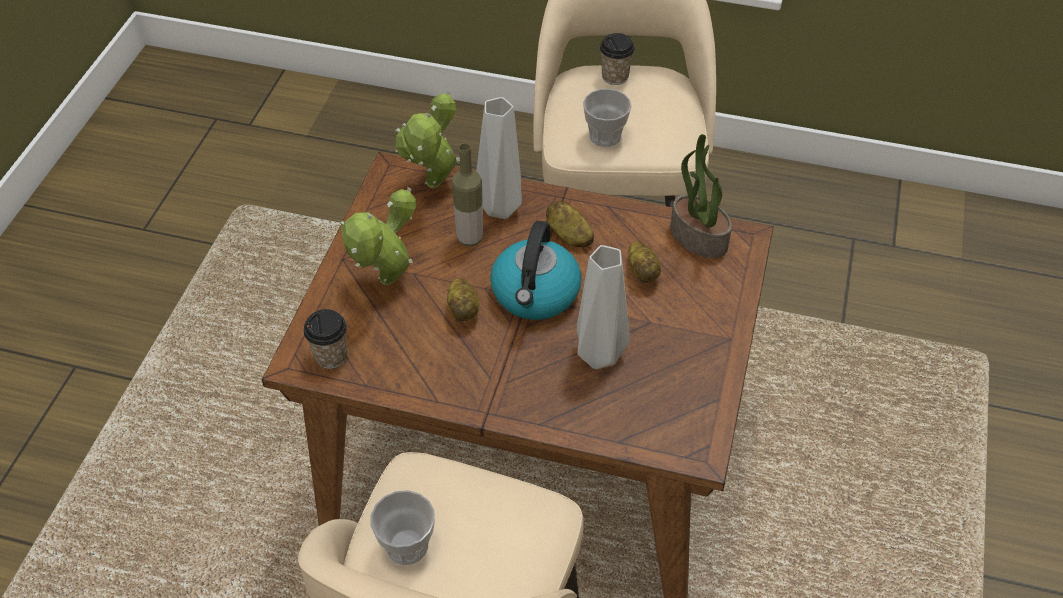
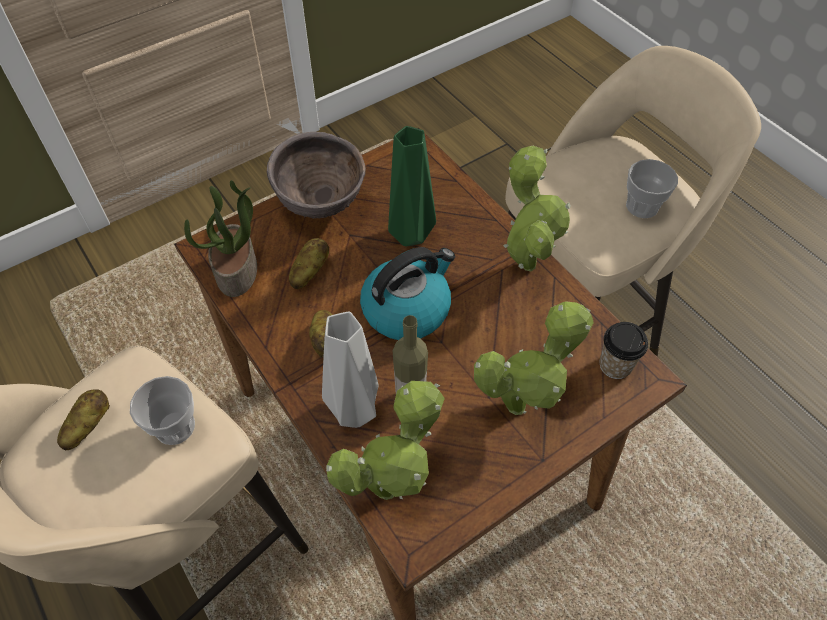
camera: 140 degrees left, 5 degrees up
(464, 309) = (474, 334): potato -> potato (88, 426)
(476, 400) = (526, 260): none -> potted plant
(600, 358) = (411, 234): grey vase -> green vase
(615, 77) = (69, 499): cup -> none
(705, 330) = (321, 206): none -> brown bowl

